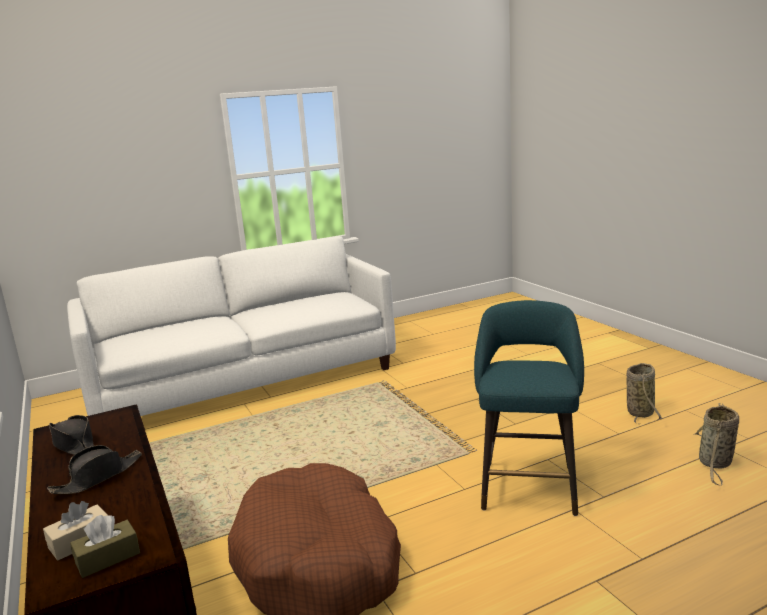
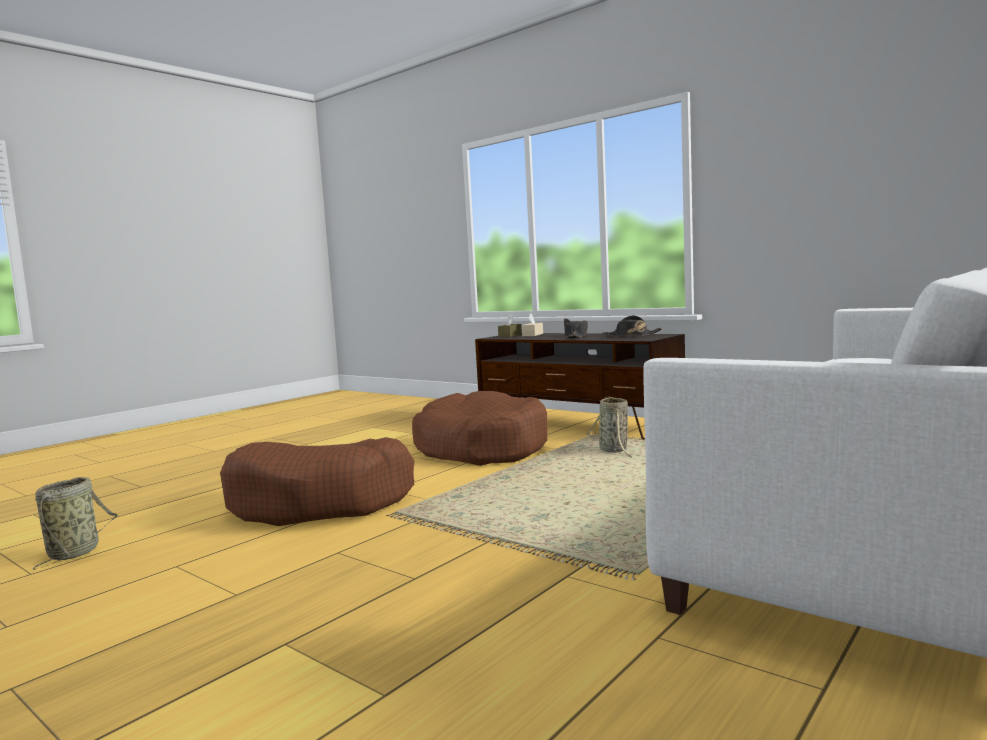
camera: 155 degrees right, 10 degrees down
(528, 484) = (321, 502): turquoise stool -> brown dog bed
(640, 411) = (103, 607): basket -> basket (614, 451)

